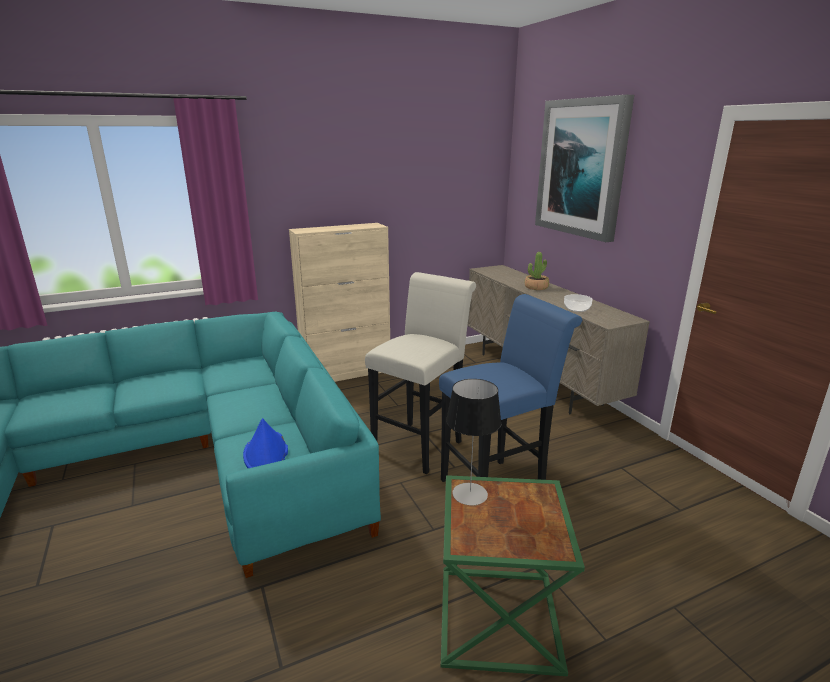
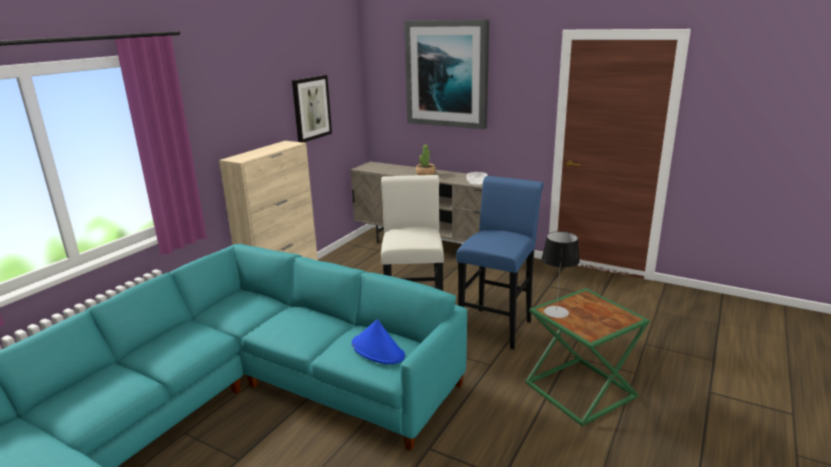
camera: 35 degrees left, 0 degrees up
(421, 194) = (311, 108): none -> picture

